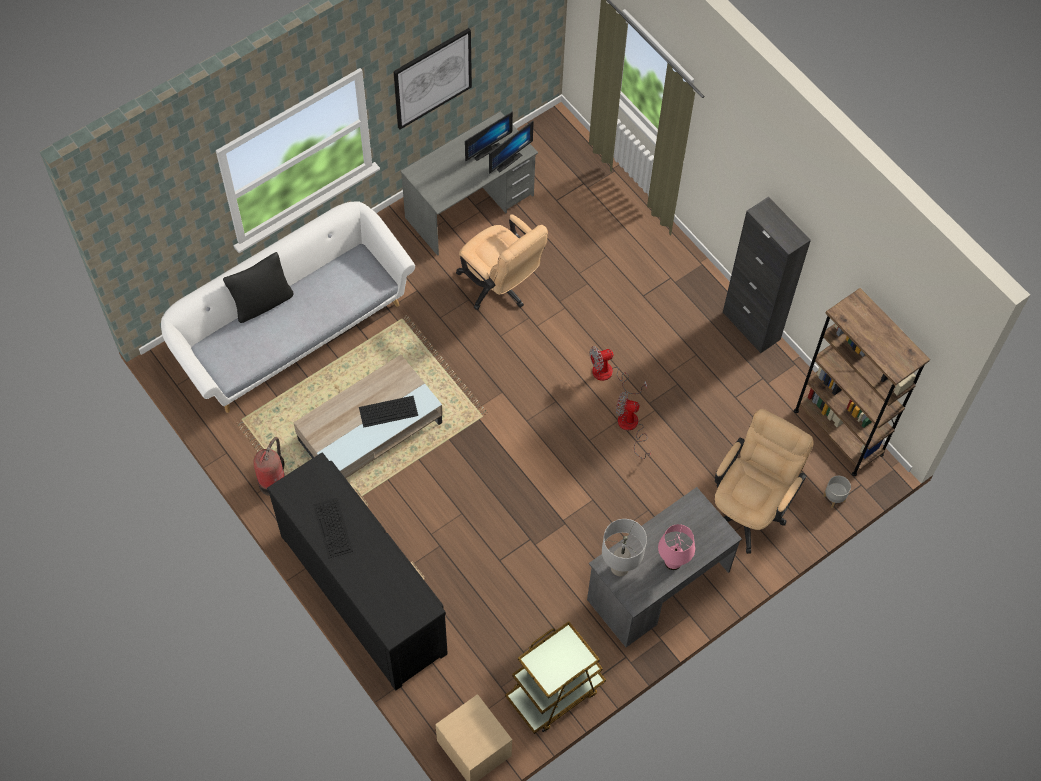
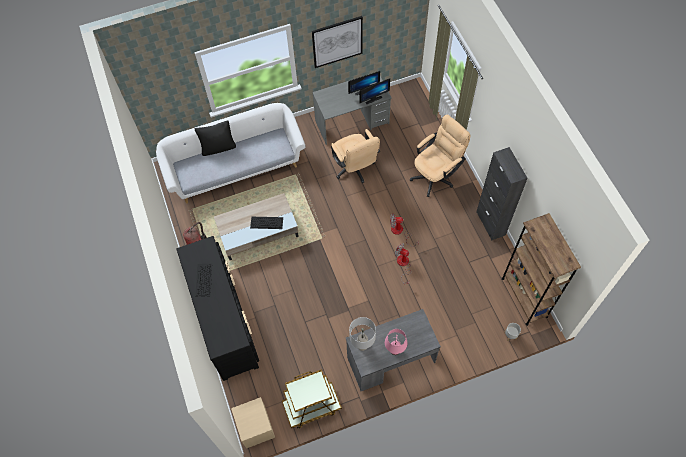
camera: 20 degrees right, 0 degrees up
(749, 507) = (458, 328): beige office chair -> beige office chair (436, 175)

